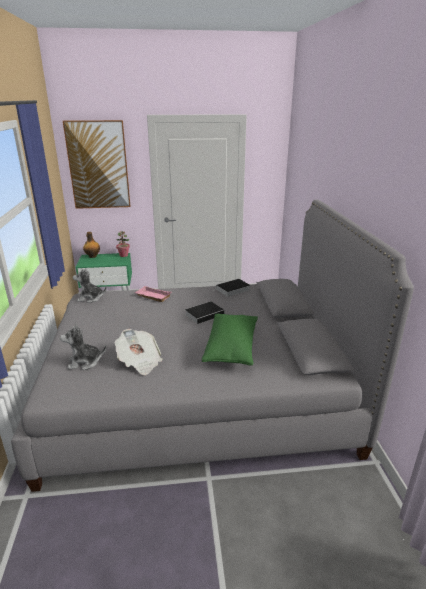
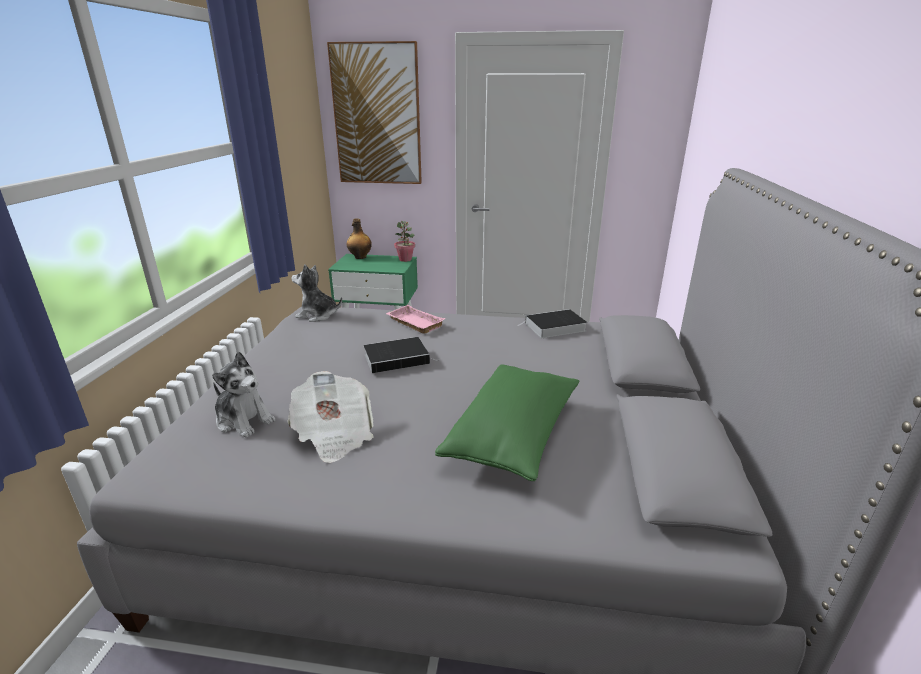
camera: 15 degrees right, 0 degrees up
(84, 362) = (244, 420): plush toy -> plush toy turned 150 degrees counterclockwise
(205, 314) = (489, 363): book -> book (398, 358)

